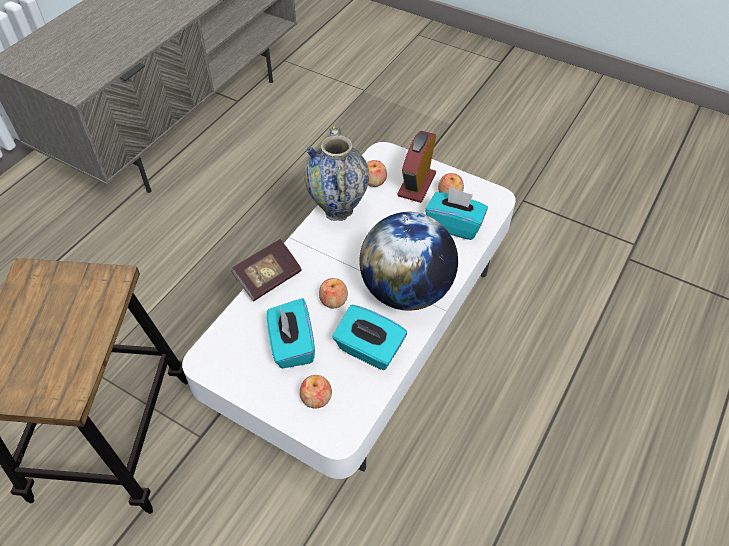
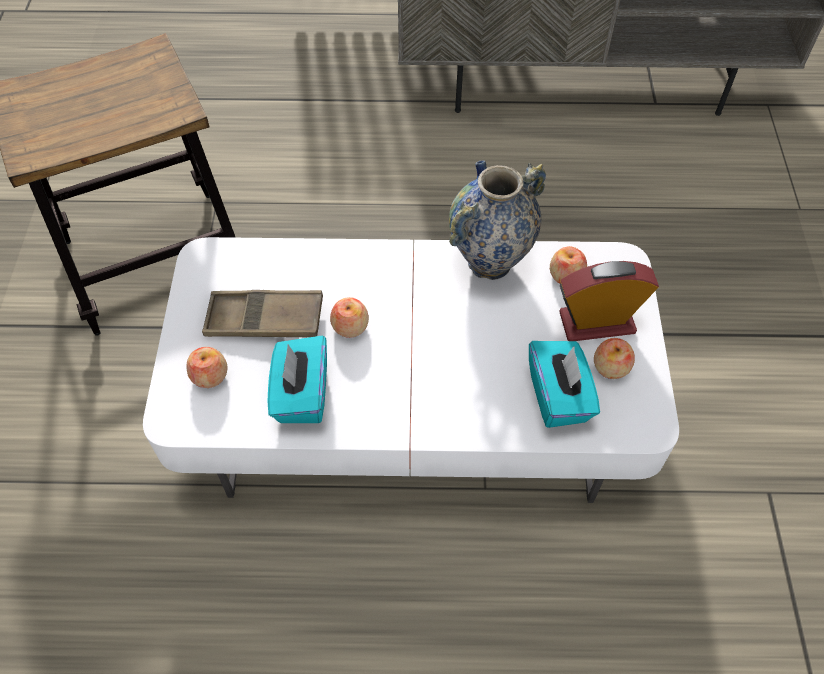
camera: 60 degrees right, 5 degrees up
(268, 278) = (342, 252): book -> none
(292, 345) = (264, 319): turquoise tissue box -> brown tray
(406, 291) = (411, 392): globe -> none

